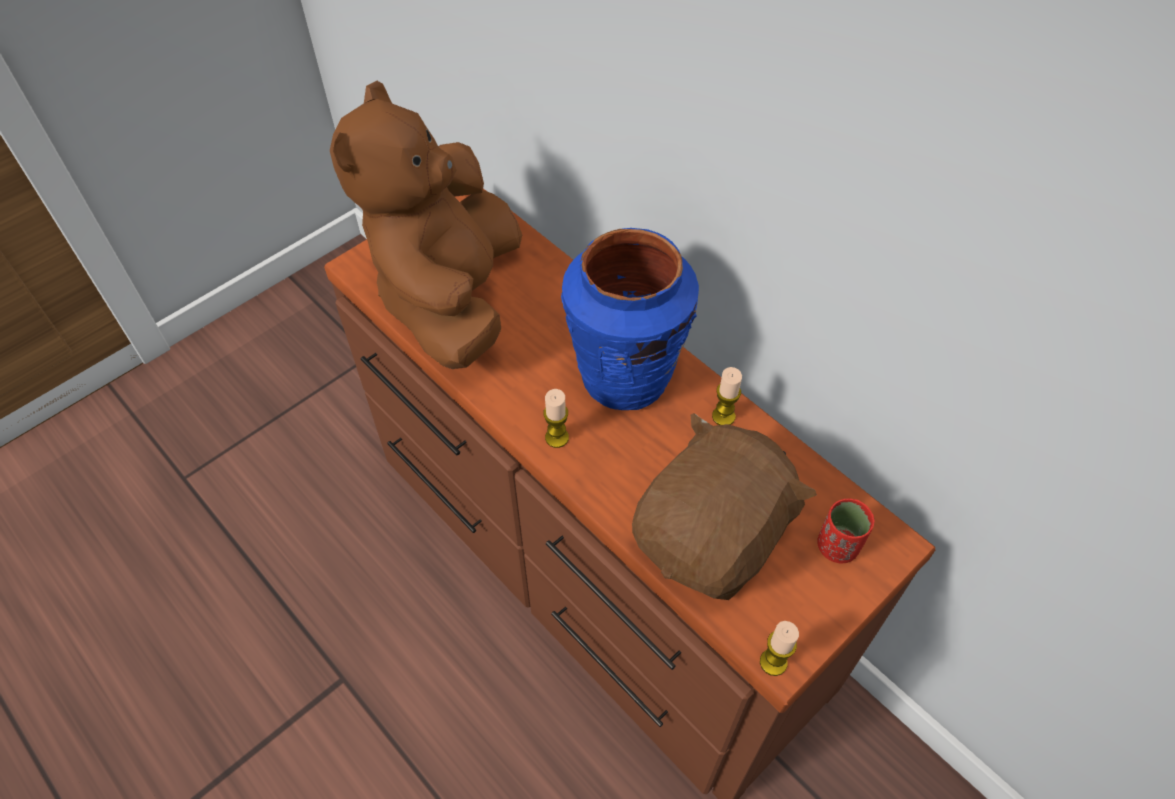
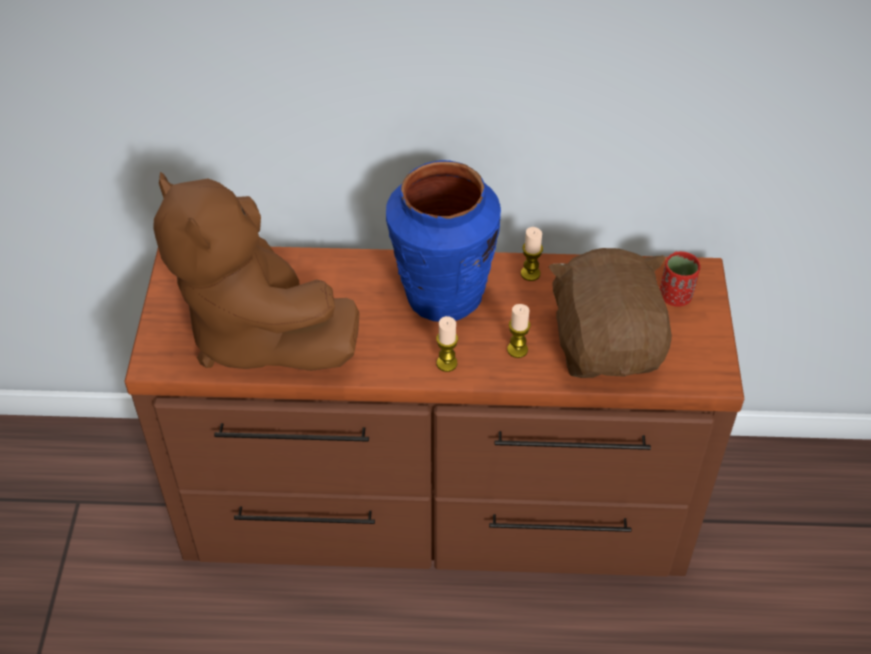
camera: 45 degrees left, 5 degrees down
(773, 662) = (714, 383): candle -> candle (517, 350)

